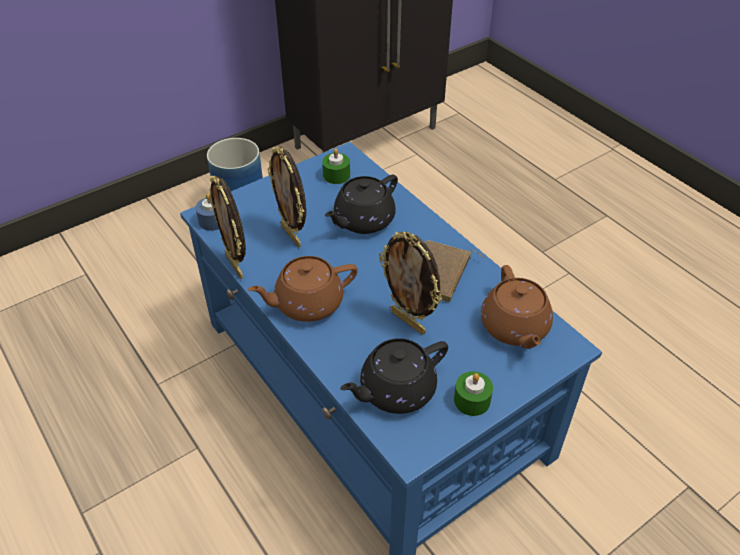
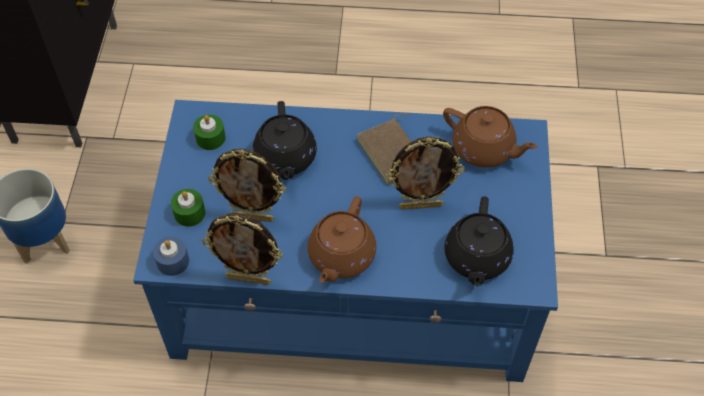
camera: 50 degrees left, 10 degrees up
(472, 400) = (523, 221): green candle -> green candle (189, 213)

